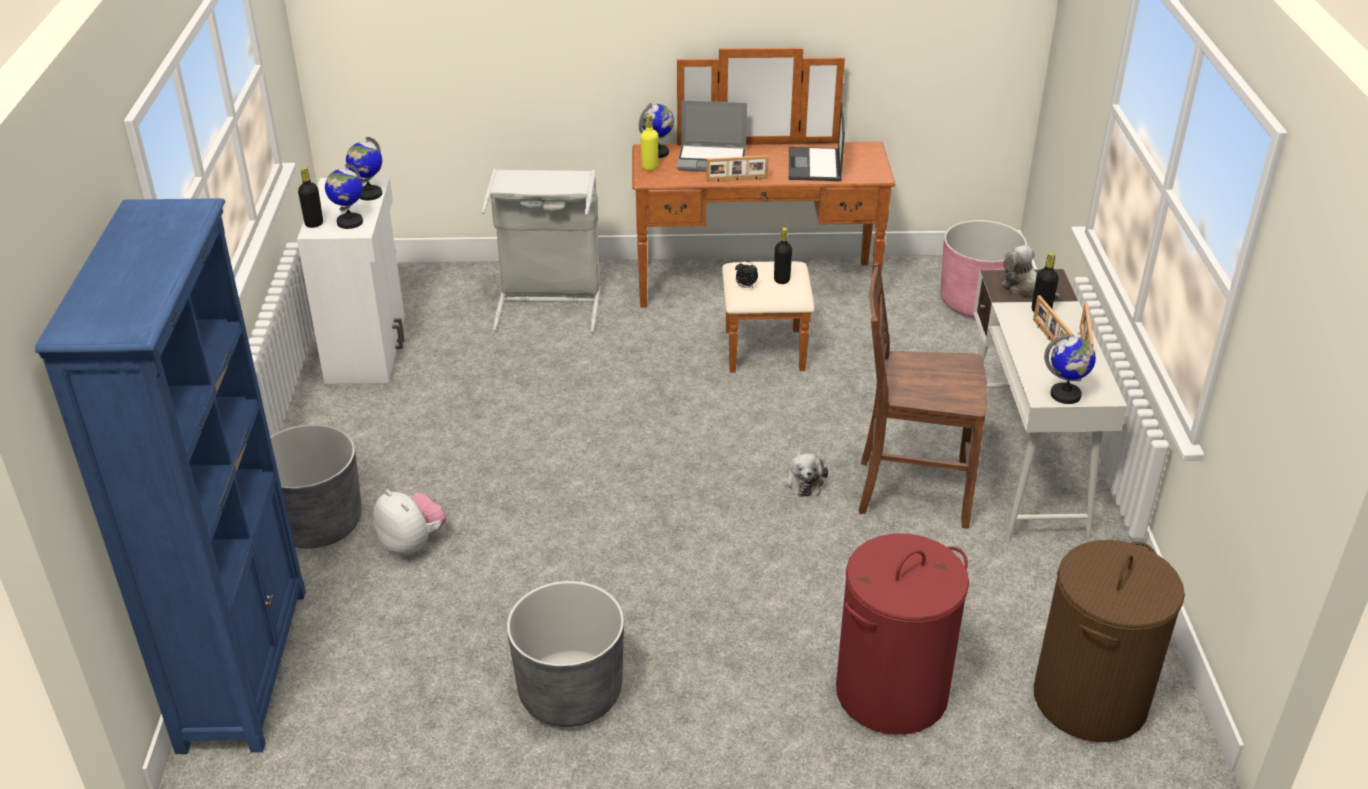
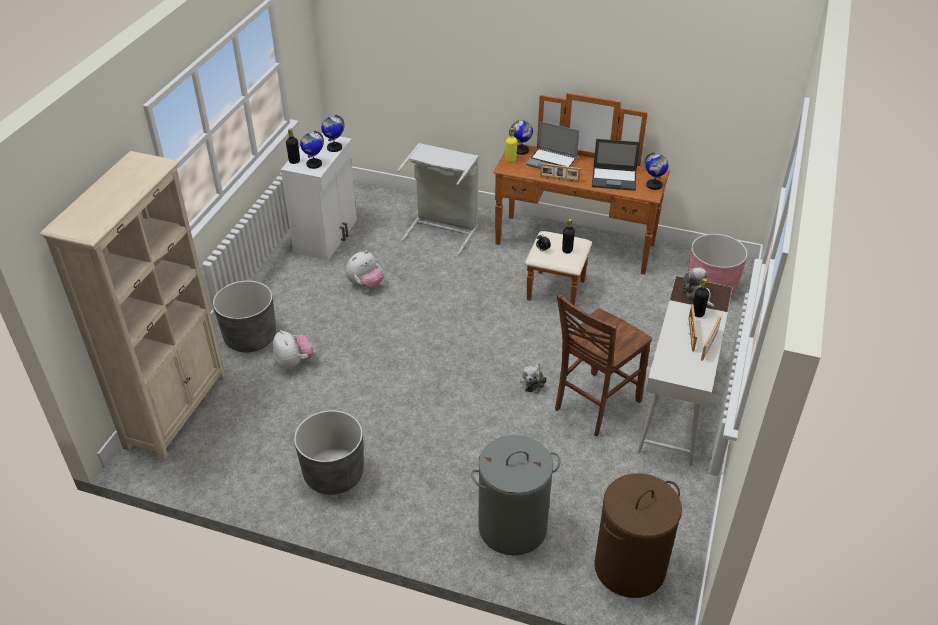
camera: 20 degrees right, 5 degrees up
(244, 666) = (177, 410): blue bookcase -> beige bookcase
(469, 404) = (365, 284): none -> plush toy
(815, 165) = (614, 179): laptop -> laptop turned 105 degrees counterclockwise
(891, 693) = (512, 527): red laundry basket -> grey laundry basket
(910, 491) = (594, 405): brown chair -> brown chair turned 75 degrees counterclockwise
(1065, 395) = (676, 375): globe -> globe (654, 185)

